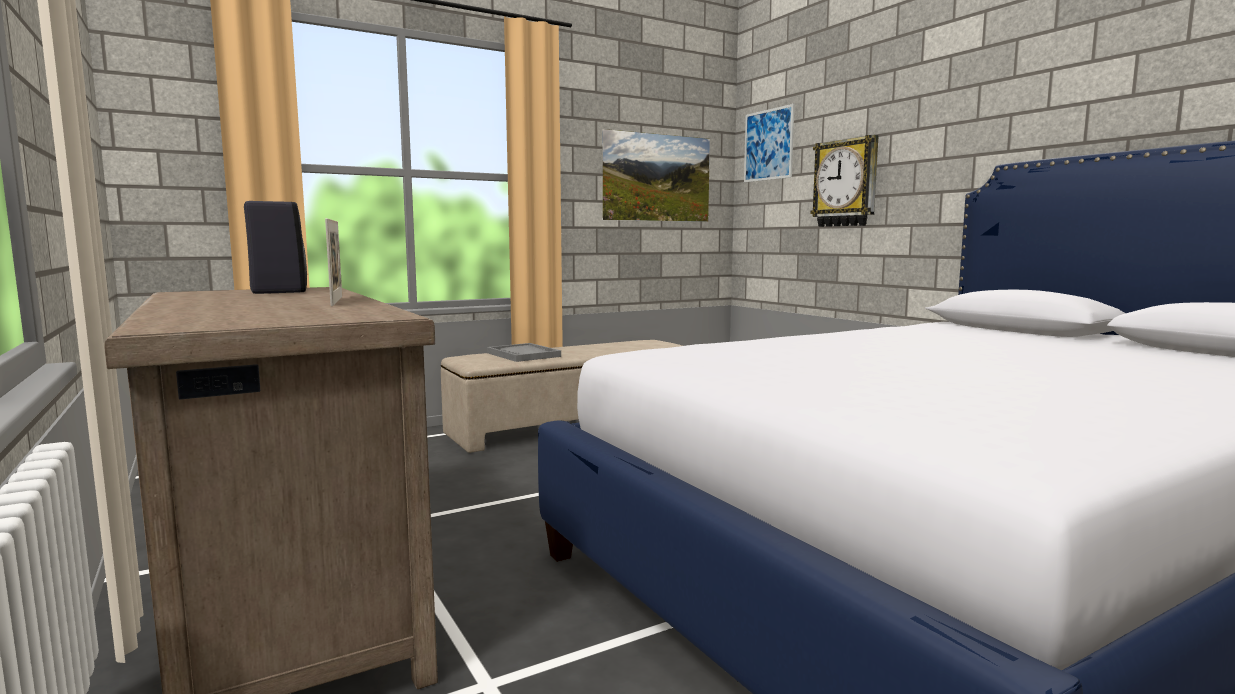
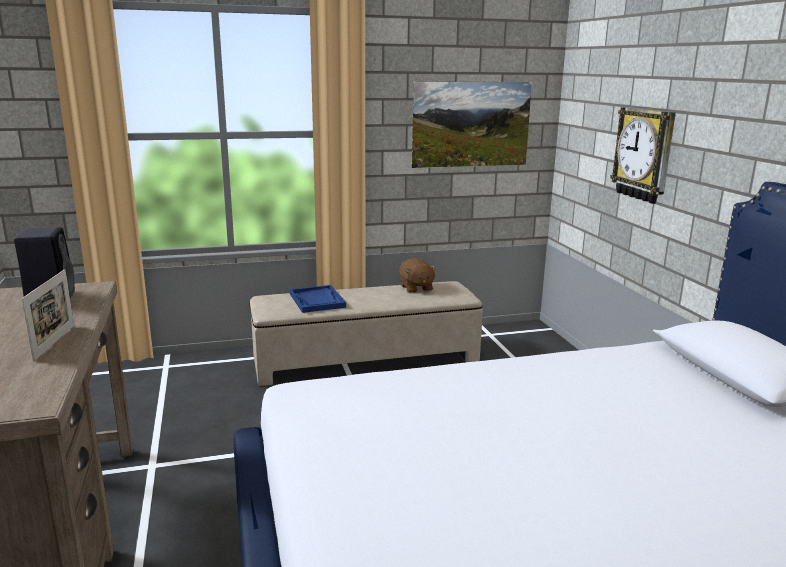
camera: 15 degrees right, 10 degrees up
(523, 355) = (317, 300): grey tray -> blue tray
(620, 343) = (416, 288): none -> brown plush toy
(768, 145) = (586, 94): picture -> none

